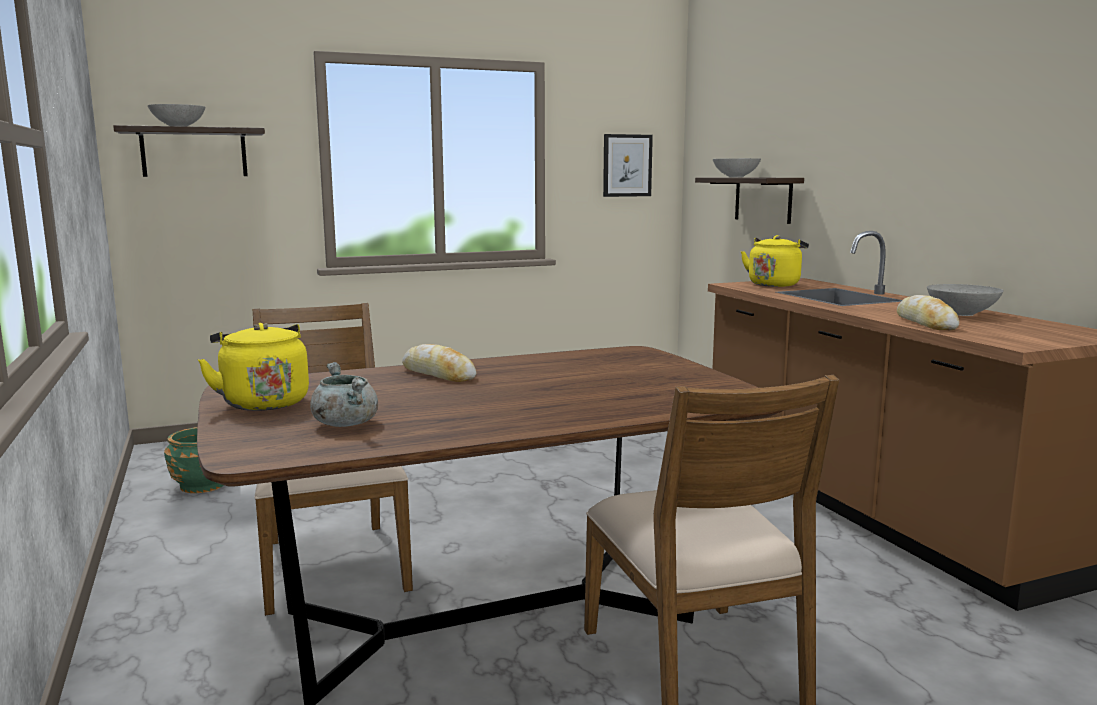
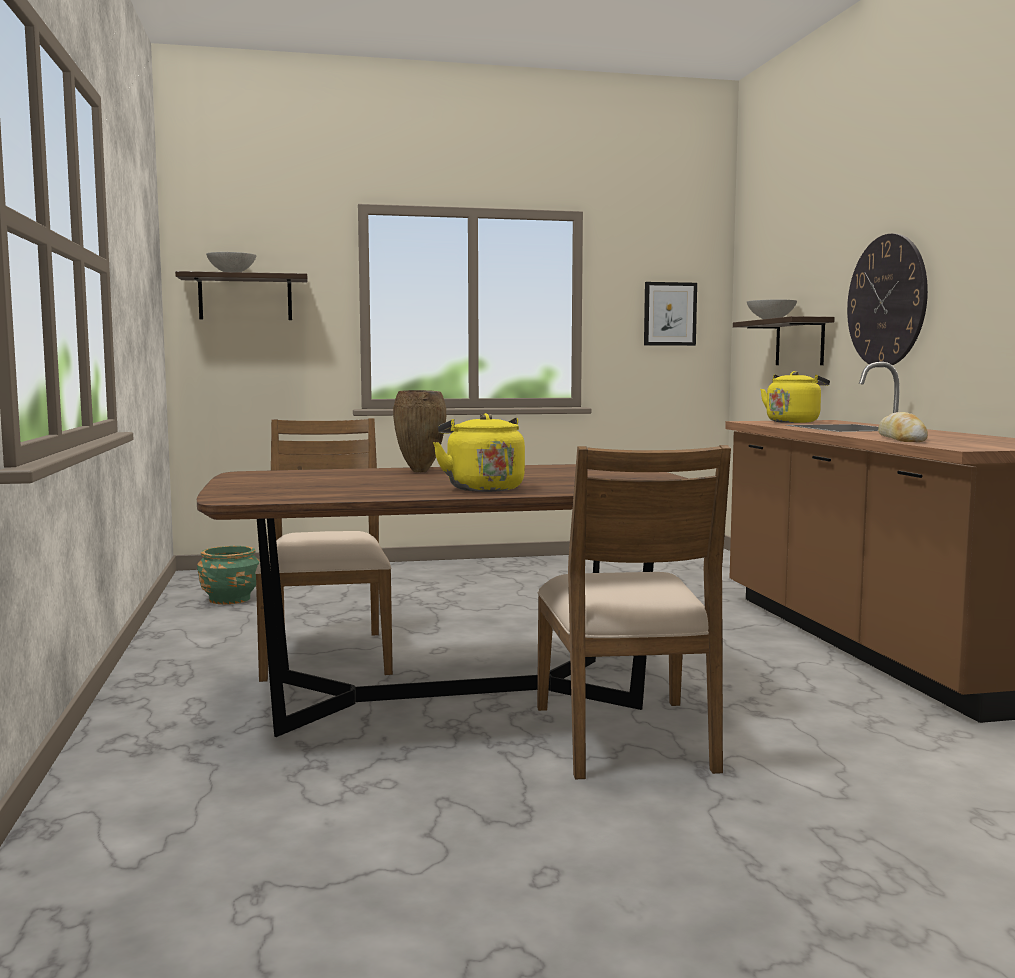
camera: 10 degrees right, 5 degrees down
(263, 402) = (262, 480): yellow kettle -> yellow kettle (482, 488)
(345, 423) = (320, 489): grey cooking pot -> none
(438, 374) = (421, 471): bread -> brown vase
(866, 167) = (886, 301): none -> wall clock
(963, 314) = (954, 436): grey bowl -> none

